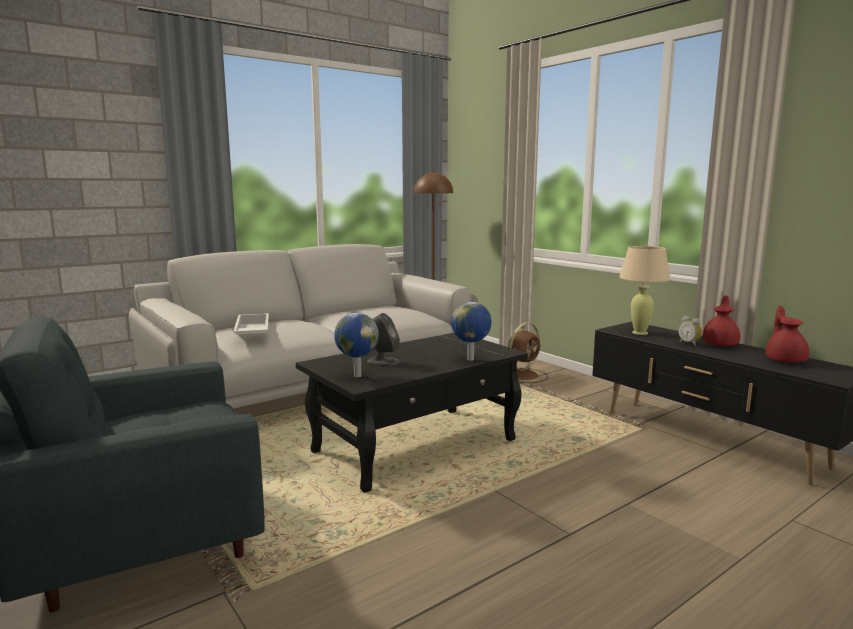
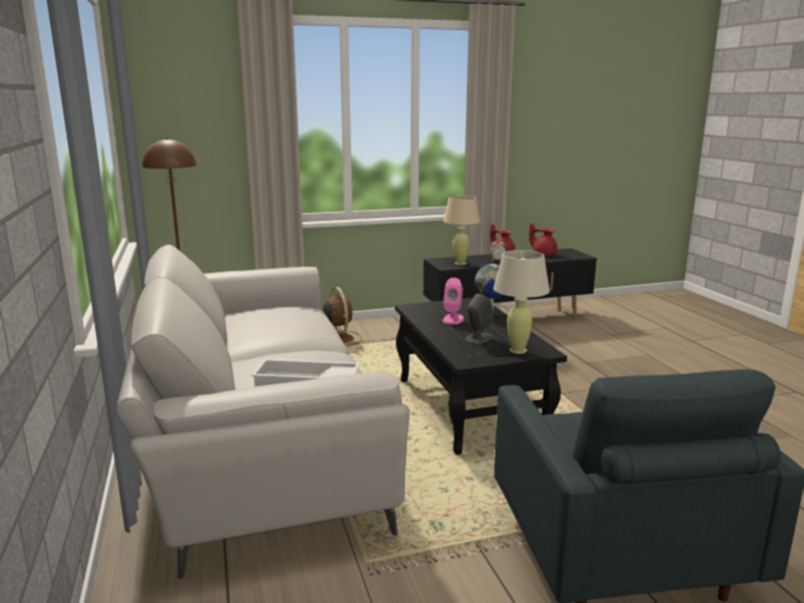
camera: 70 degrees left, 5 degrees up
(357, 376) = (517, 350): globe -> beige table lamp
(433, 350) = (453, 319): none -> pink speaker

